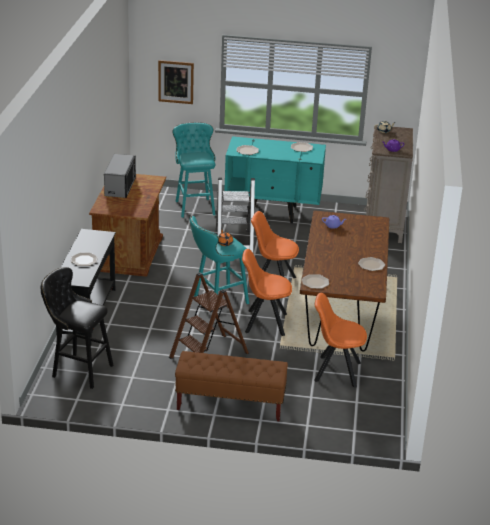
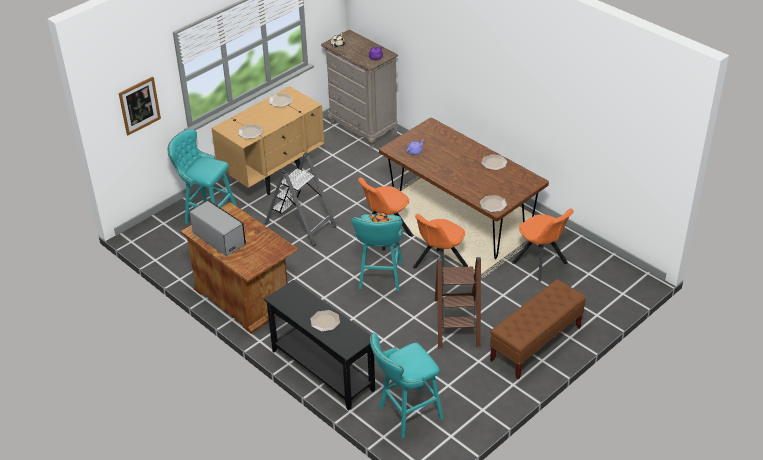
camera: 50 degrees left, 10 degrees up
(76, 369) = (404, 416): black stool -> turquoise stool
(273, 213) = (273, 176): turquoise dresser -> beige dresser
(336, 371) = (541, 263): orange chair -> orange chair turned 90 degrees counterclockwise

